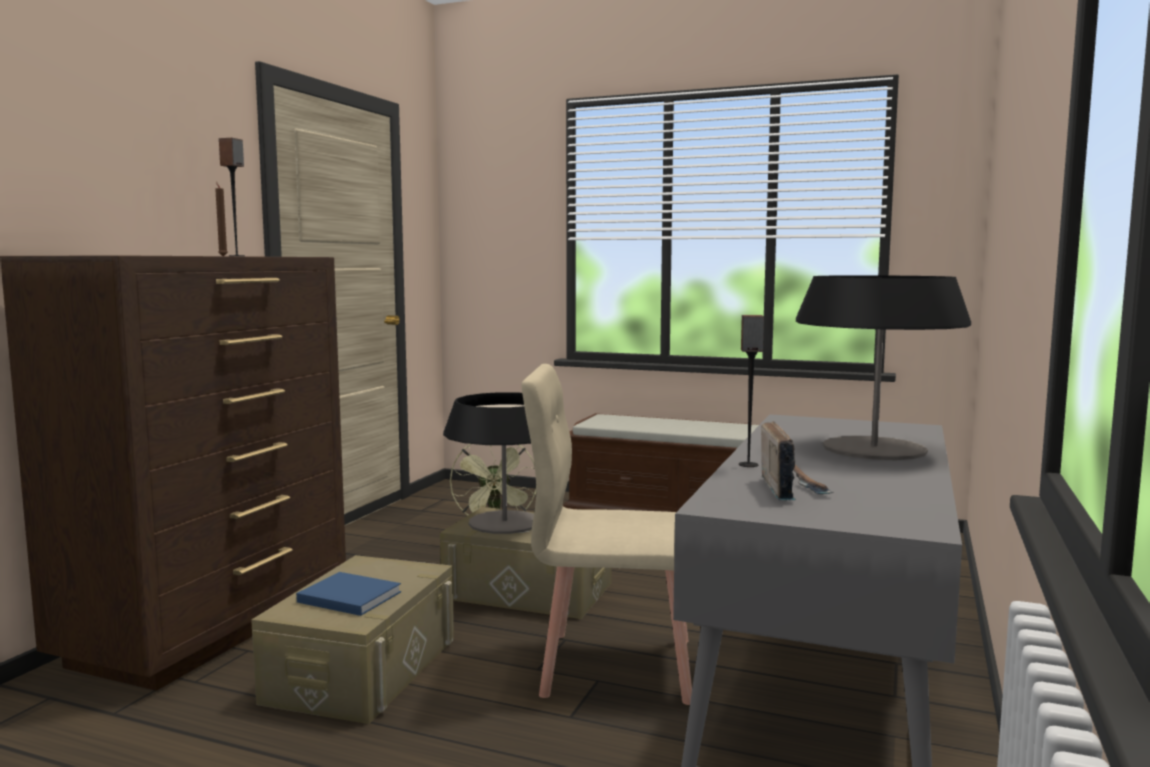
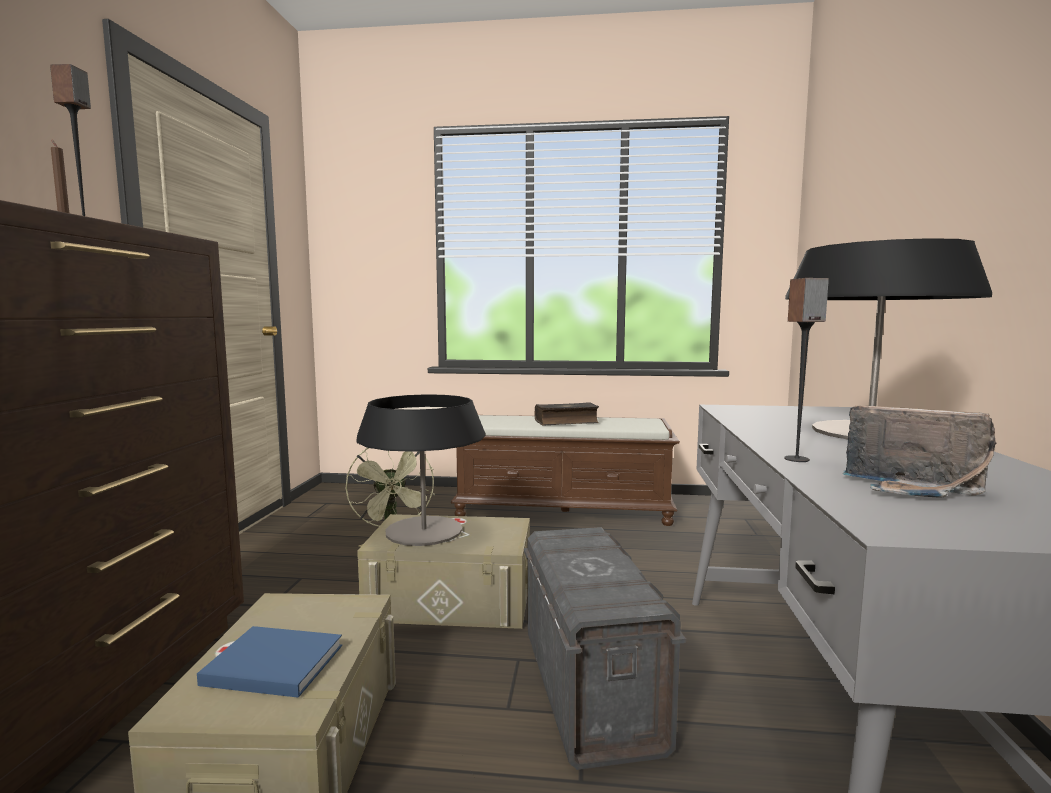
camera: 15 degrees left, 0 degrees up
(616, 665) = (590, 688): beige chair -> grey storage box
(691, 426) = (566, 422): none -> book
(790, 489) = (915, 490): radio -> radio turned 135 degrees clockwise

